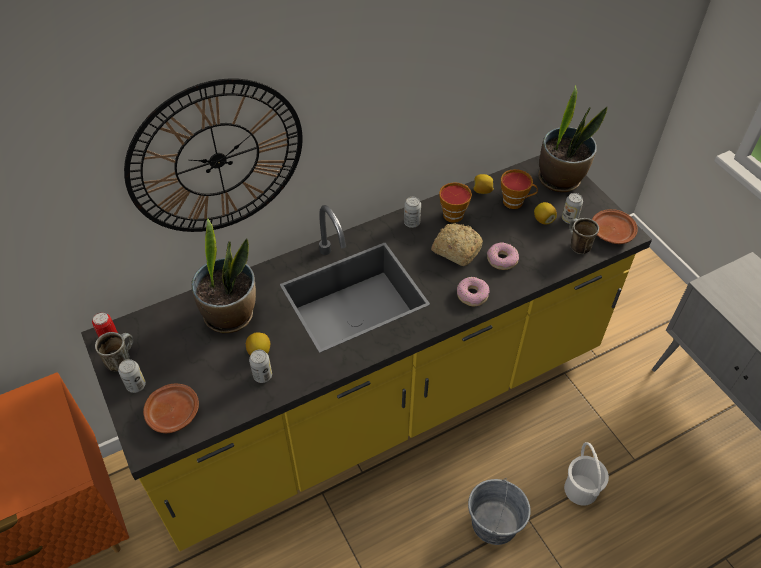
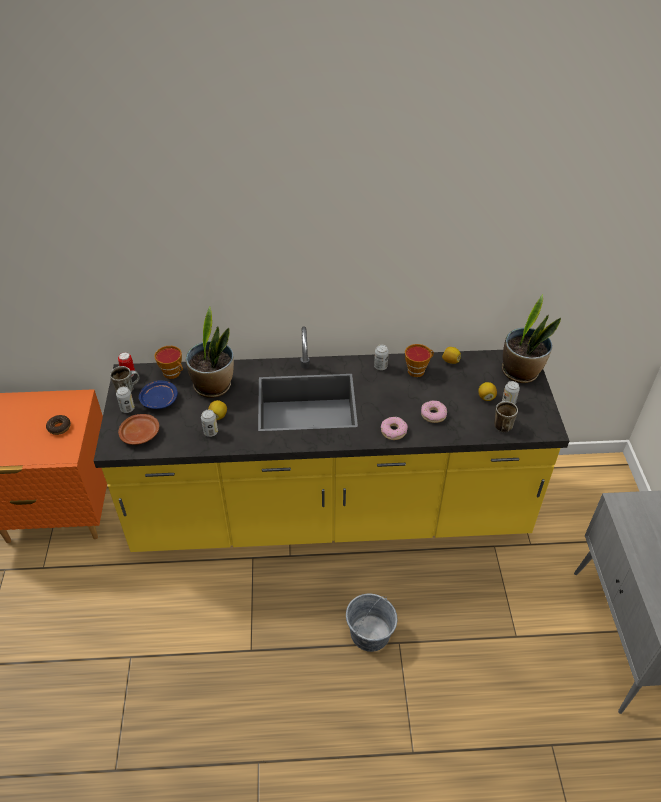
camera: 25 degrees right, 5 degrees down
(38, 441) = (59, 427): none -> donut
(171, 358) = (159, 399): none -> blue plate
(217, 160) = (230, 267): wall clock -> none
(456, 249) = (402, 395): bread -> none
(515, 202) = (472, 377): cup -> cup (173, 373)
(581, 489) = (456, 639): white bucket -> none
(611, 232) = (537, 424): brown plate -> none

